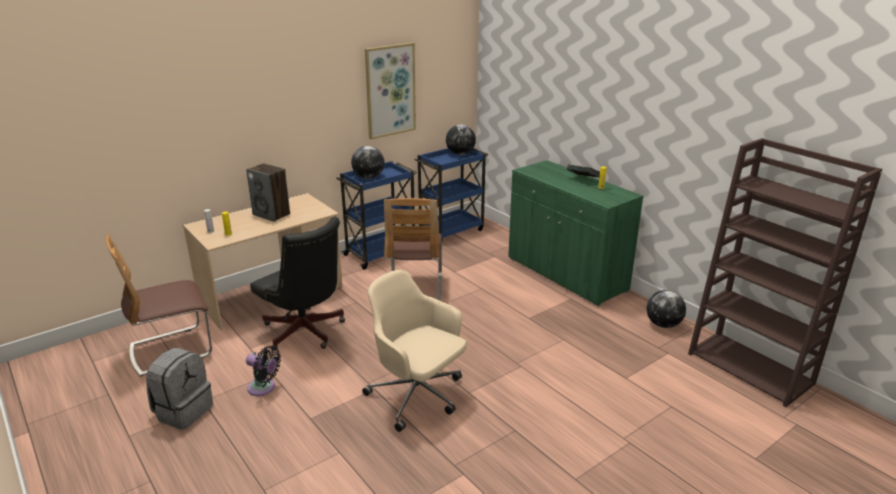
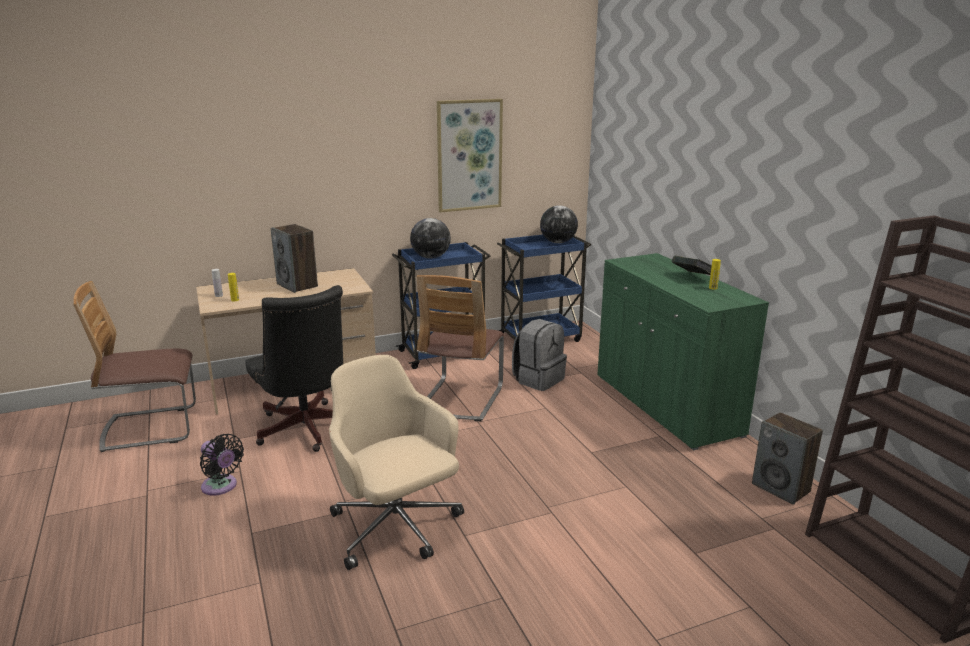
camera: 15 degrees right, 5 degrees down
(183, 411) = (118, 498): grey backpack -> grey backpack (538, 379)
(663, 324) = (781, 488): globe -> speaker

